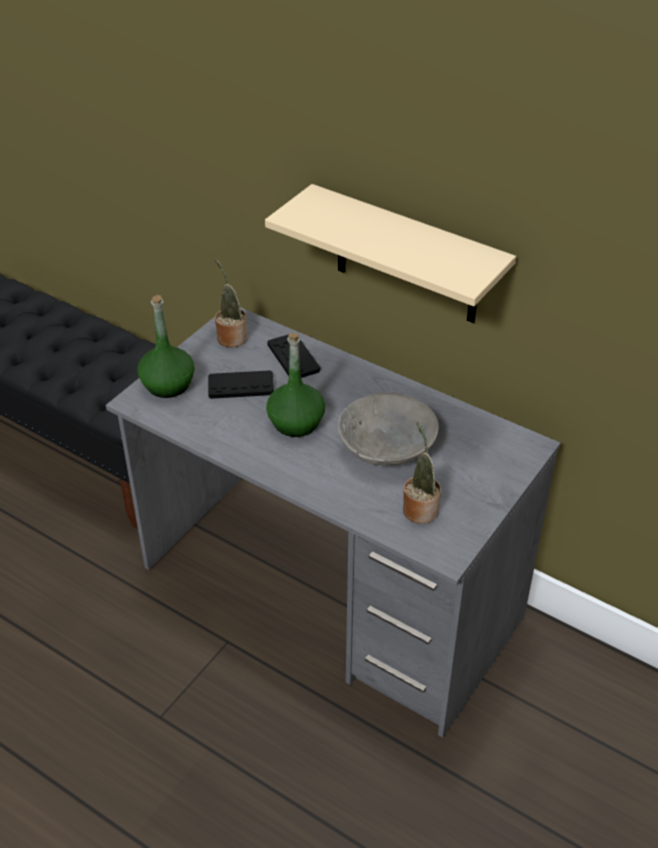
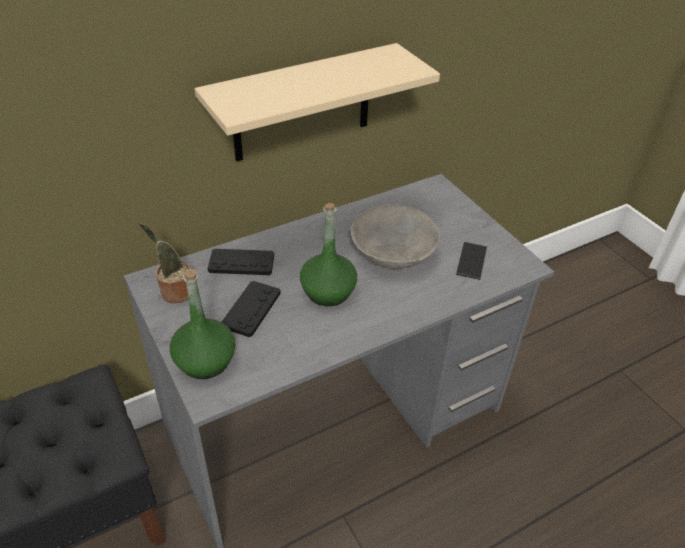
camera: 65 degrees left, 0 degrees up
(419, 508) = (471, 261): potted plant -> phone

